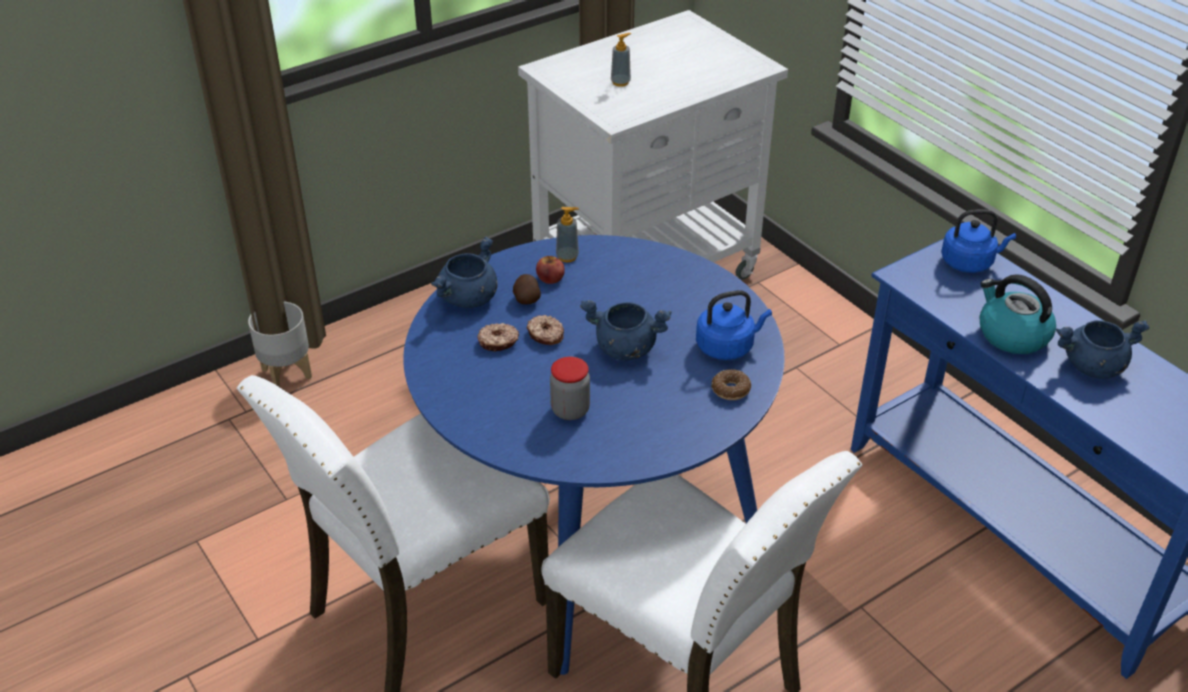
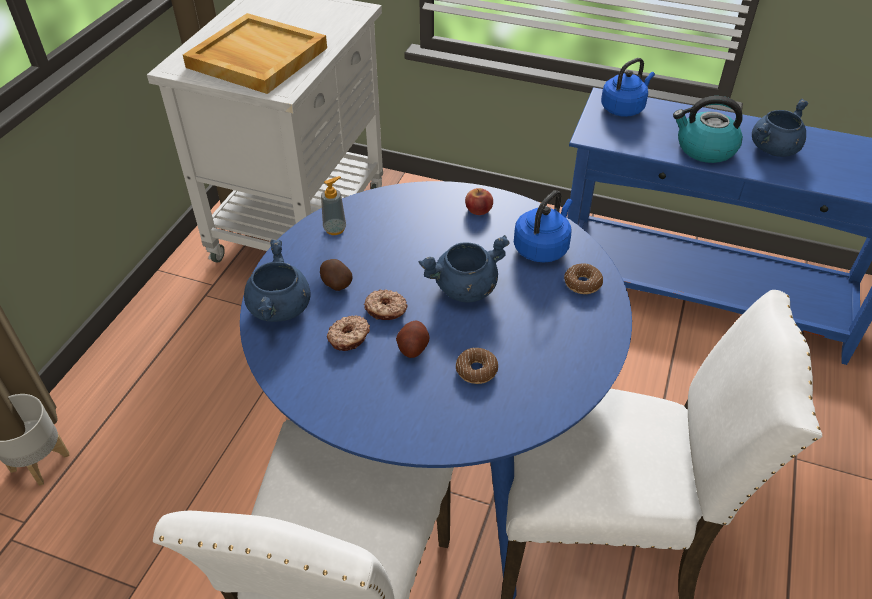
camera: 35 degrees left, 5 degrees up
(538, 371) = (412, 347): none -> potato
(550, 278) = (338, 254): apple -> apple (478, 209)
(570, 410) = (476, 370): jar -> donut
(620, 82) = (256, 58): soap dispenser -> beige tray

